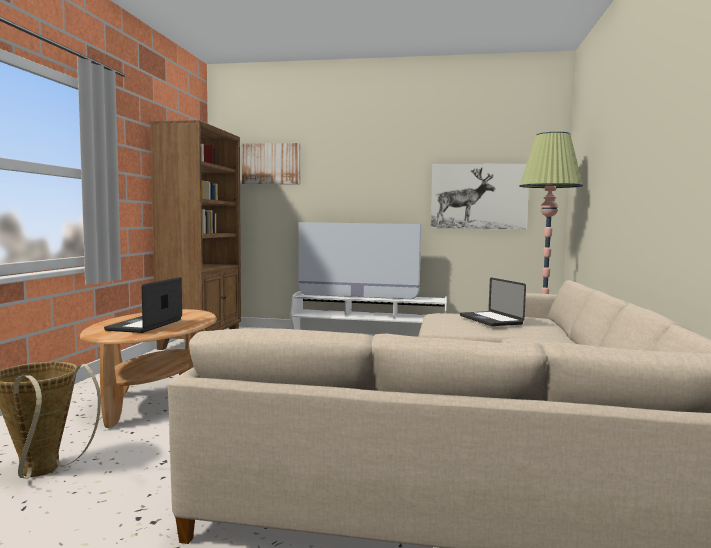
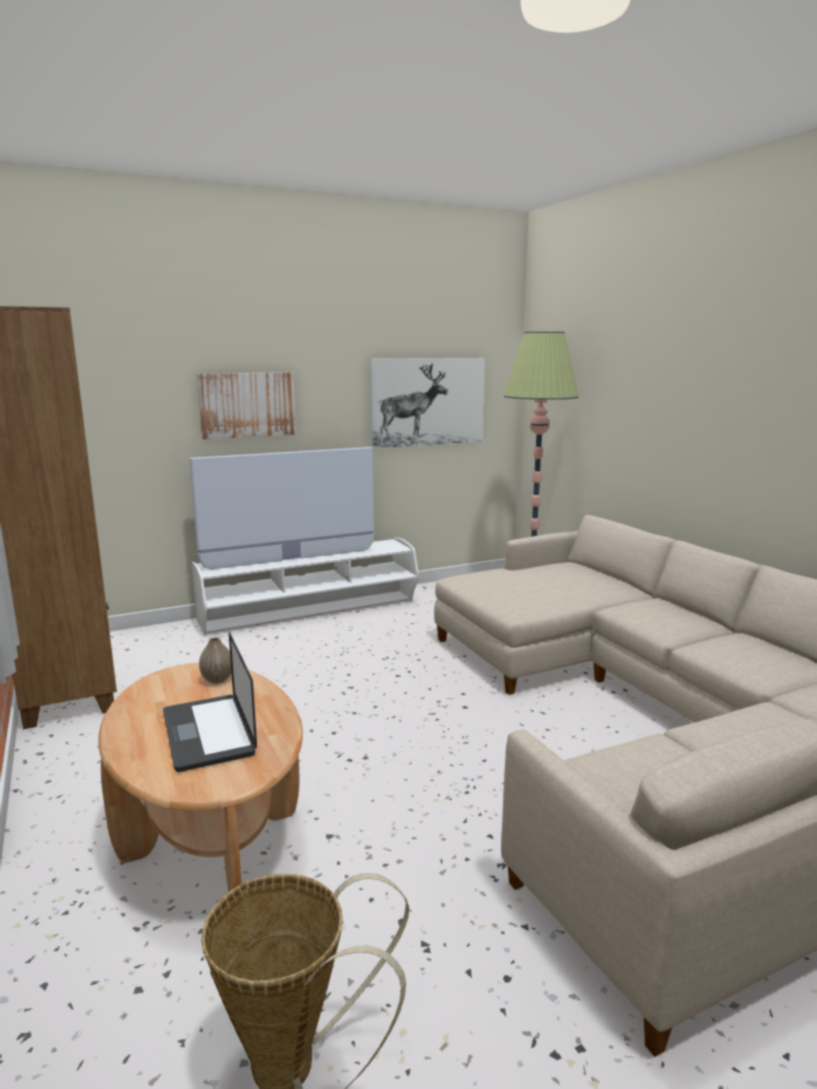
camera: 35 degrees left, 10 degrees up
(192, 315) = (217, 680): none -> vase
(271, 164) = (114, 358): picture -> picture (247, 405)
(490, 320) = (550, 583): laptop -> none

